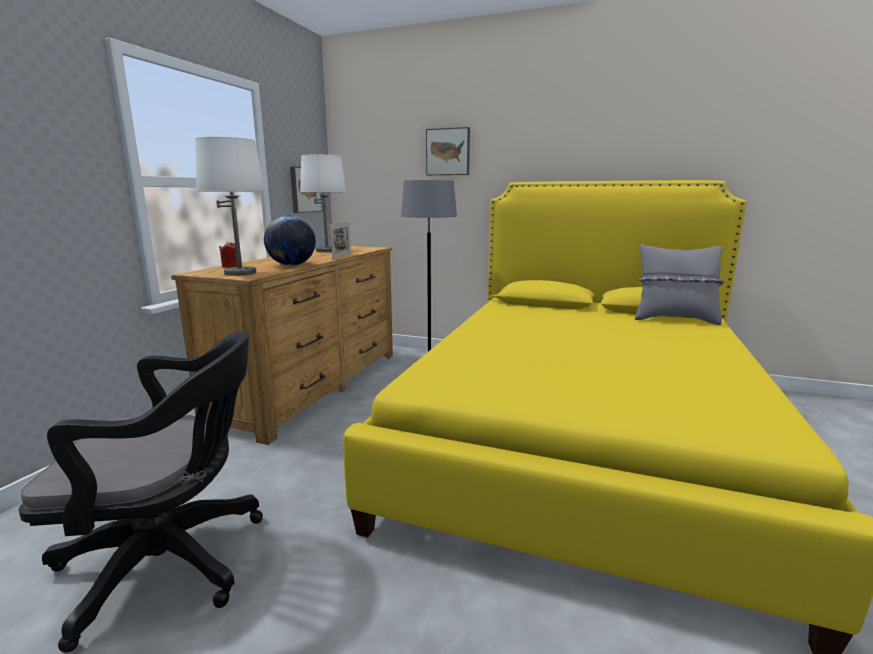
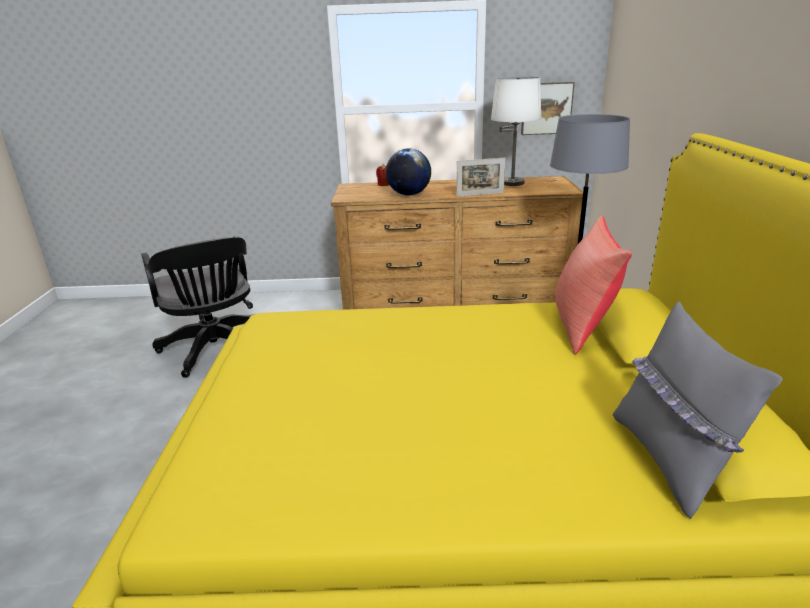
camera: 70 degrees right, 10 degrees up
(241, 273) = (358, 193): white table lamp -> none
(448, 152) = (677, 69): picture -> none
(525, 307) = (582, 325): none -> red pillow

